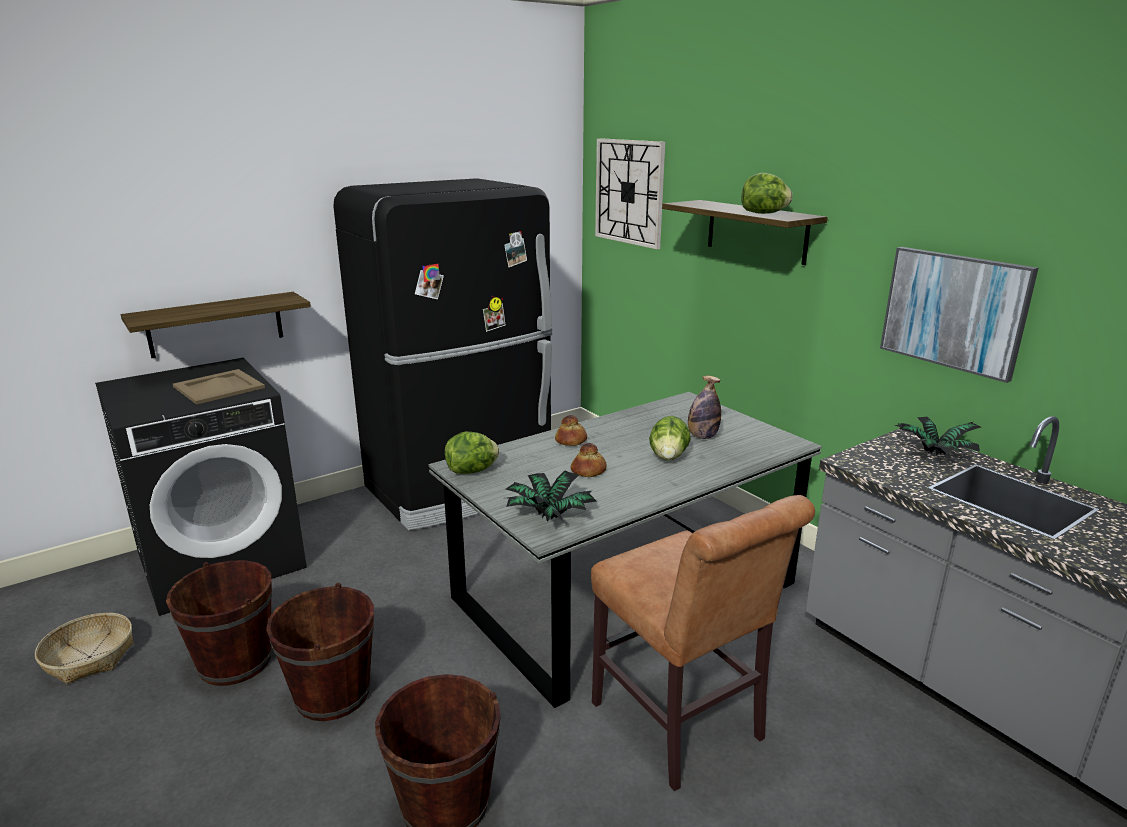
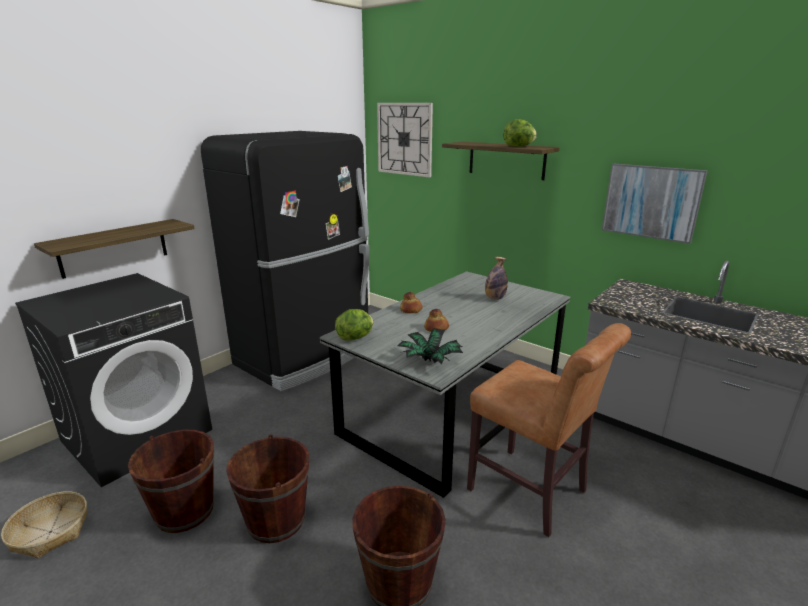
camera: 15 degrees left, 0 degrees up
(219, 387) = (132, 296): beige tray -> none
(668, 457) = (482, 313): lettuce -> none
(933, 456) = (650, 294): potted plant -> none

